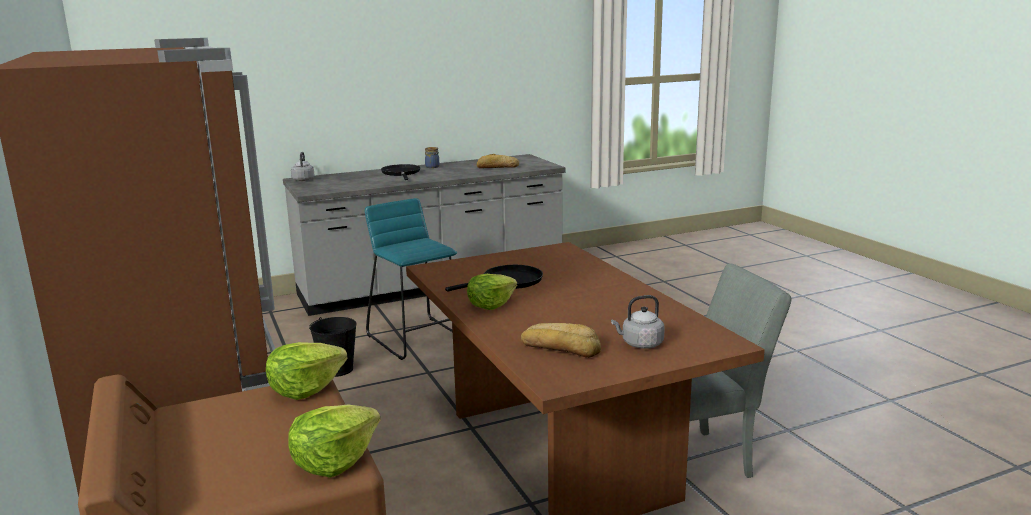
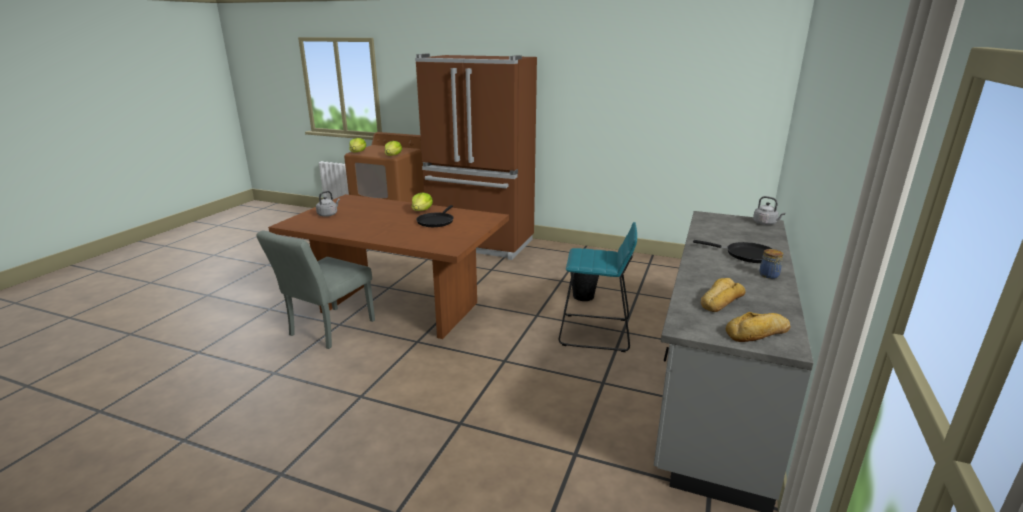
camera: 135 degrees right, 5 degrees up
(561, 347) = (361, 206): bread -> bread (758, 334)

